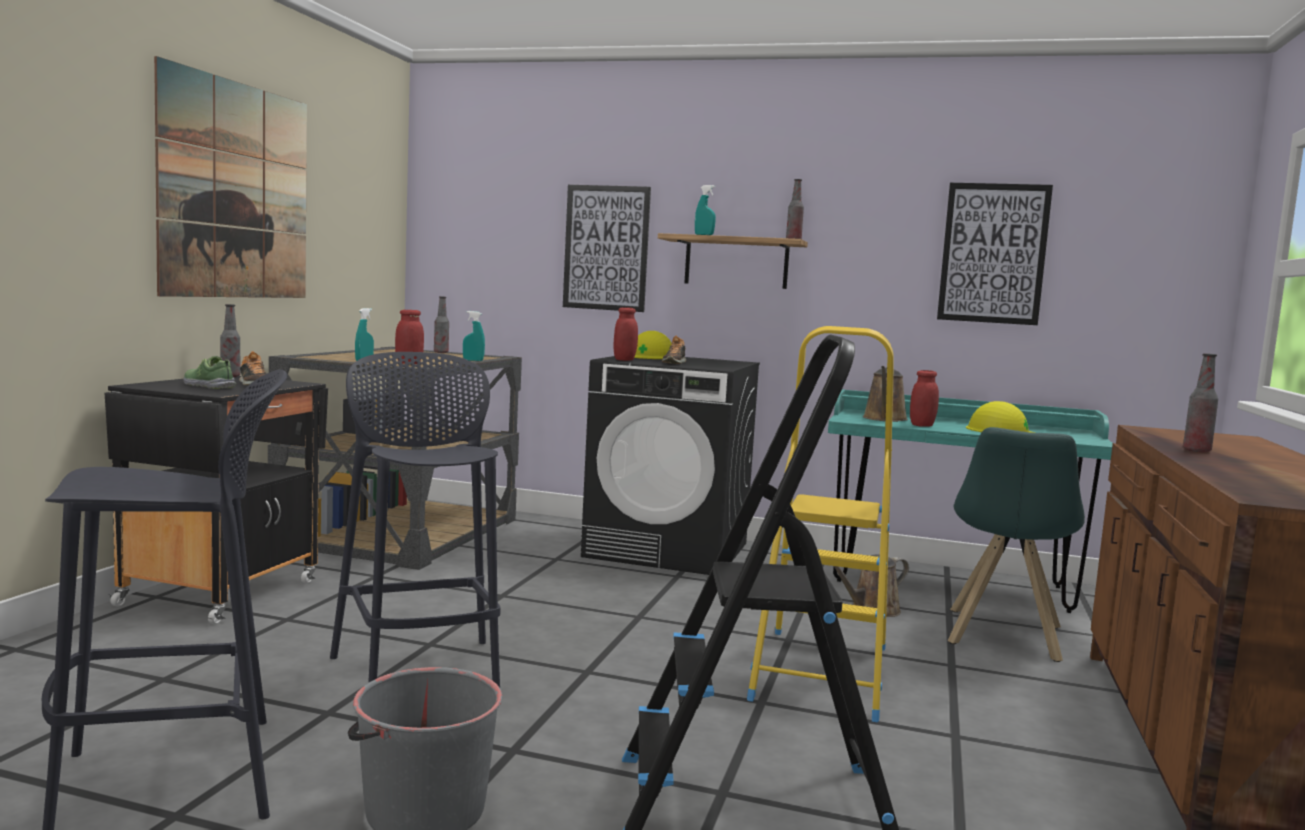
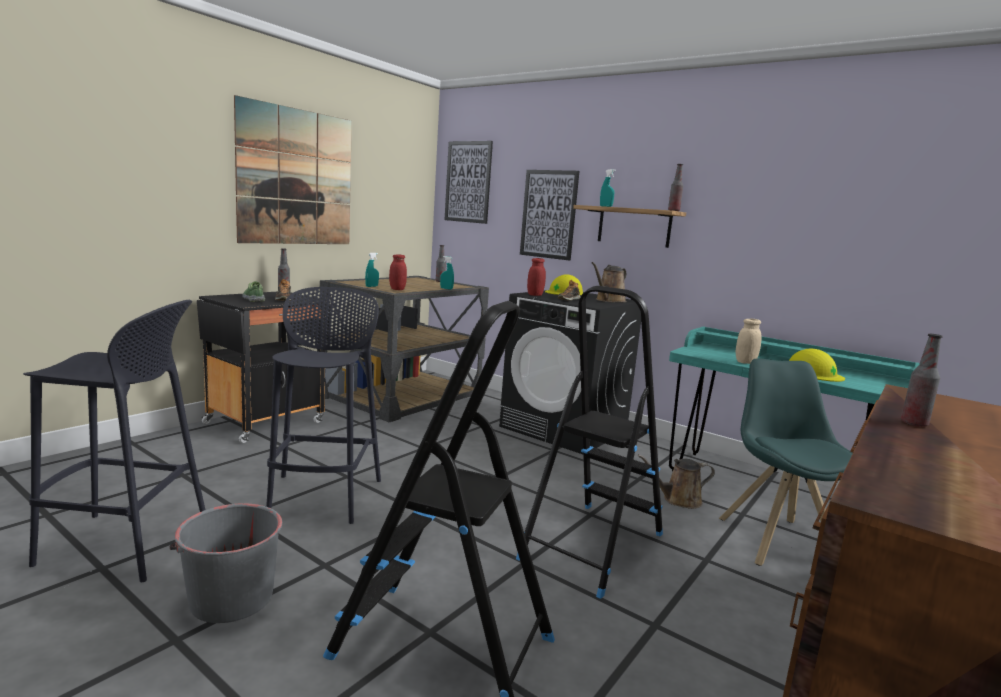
camera: 20 degrees right, 5 degrees up
(821, 670) = (594, 544): yellow step ladder -> black step ladder
(884, 419) = (721, 353): brown watering can -> brown watering can (609, 300)
(922, 425) = (745, 362): red jar -> beige jar
(993, 253) = (836, 224): picture -> picture (468, 182)
(1003, 635) = (776, 540): turquoise chair -> turquoise chair turned 135 degrees clockwise

